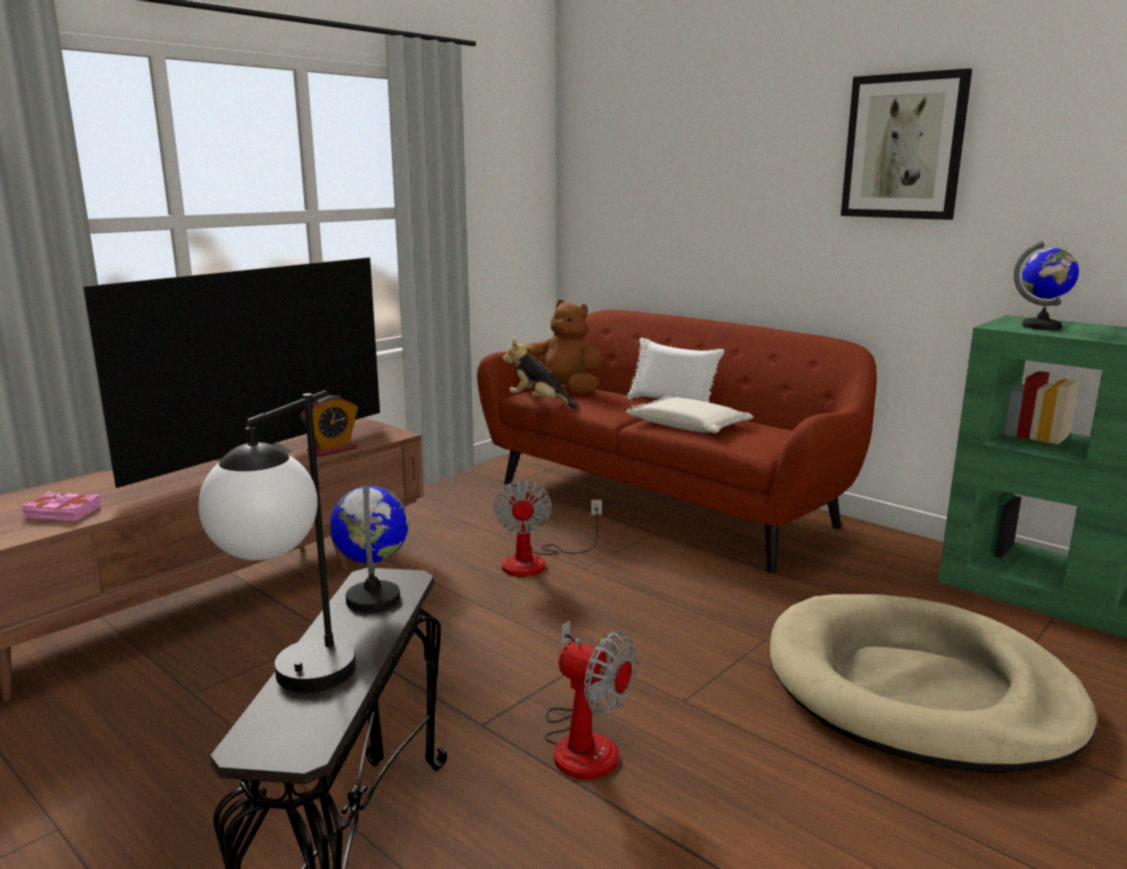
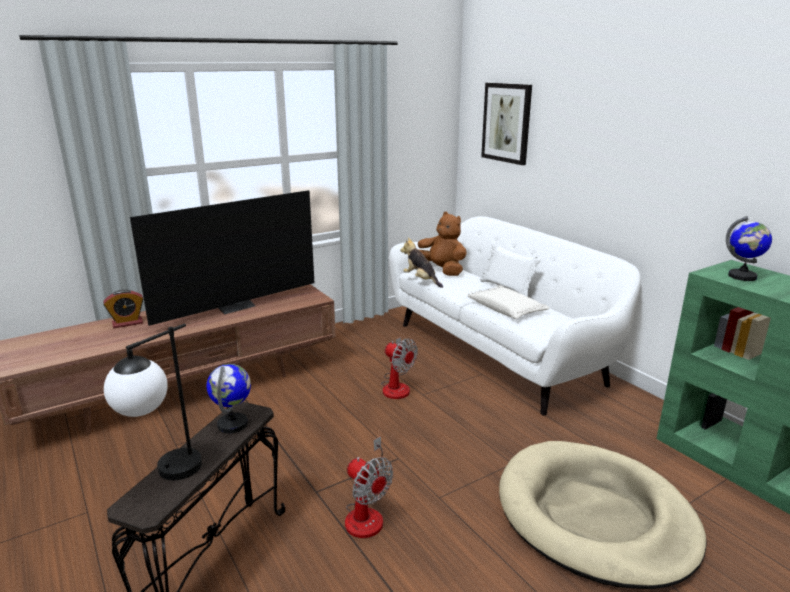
camera: 15 degrees right, 5 degrees up
(62, 513) = (120, 337): pink book -> none
(332, 450) = (277, 307): alarm clock -> alarm clock (127, 323)
(537, 562) = (397, 386): fan -> fan turned 60 degrees counterclockwise
(665, 502) = (498, 352): brown sofa -> white sofa
(904, 147) = (672, 130): picture -> picture (506, 123)

